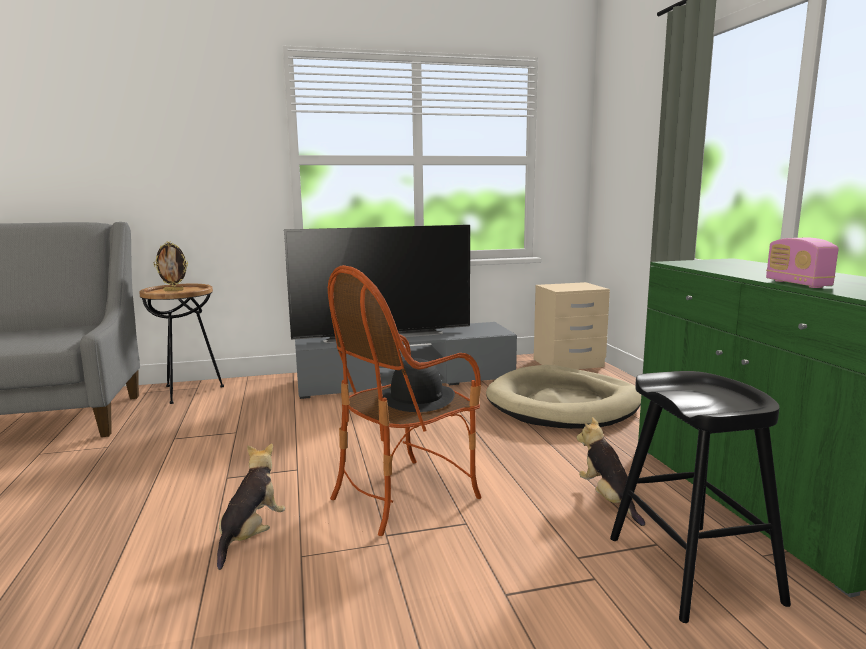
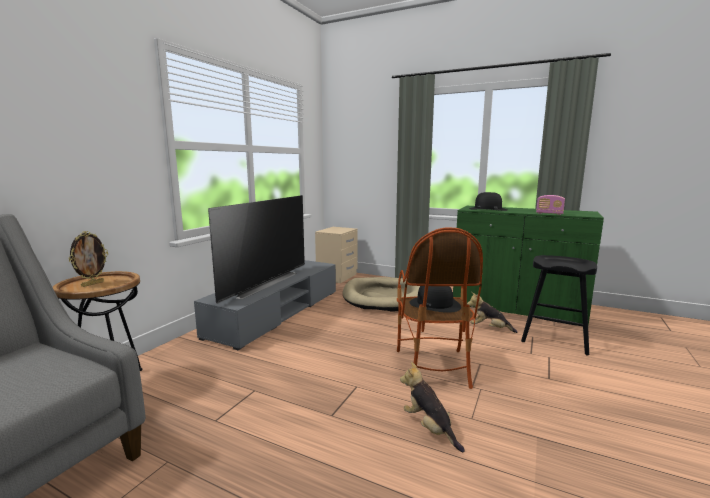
camera: 50 degrees left, 0 degrees up
(719, 265) = (487, 209): none -> black hat

